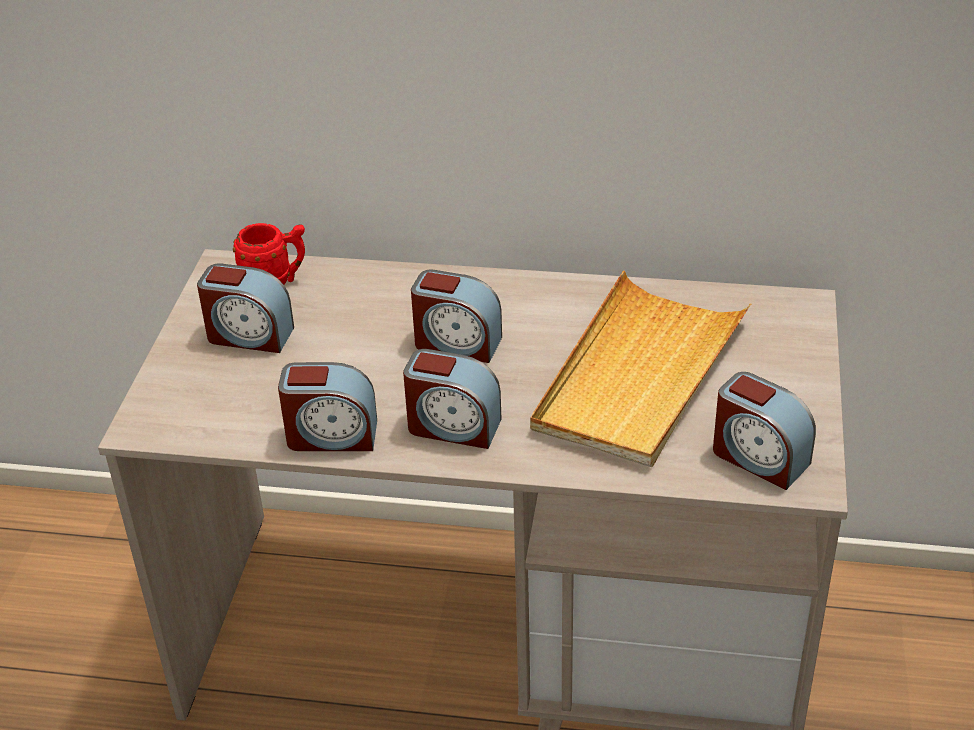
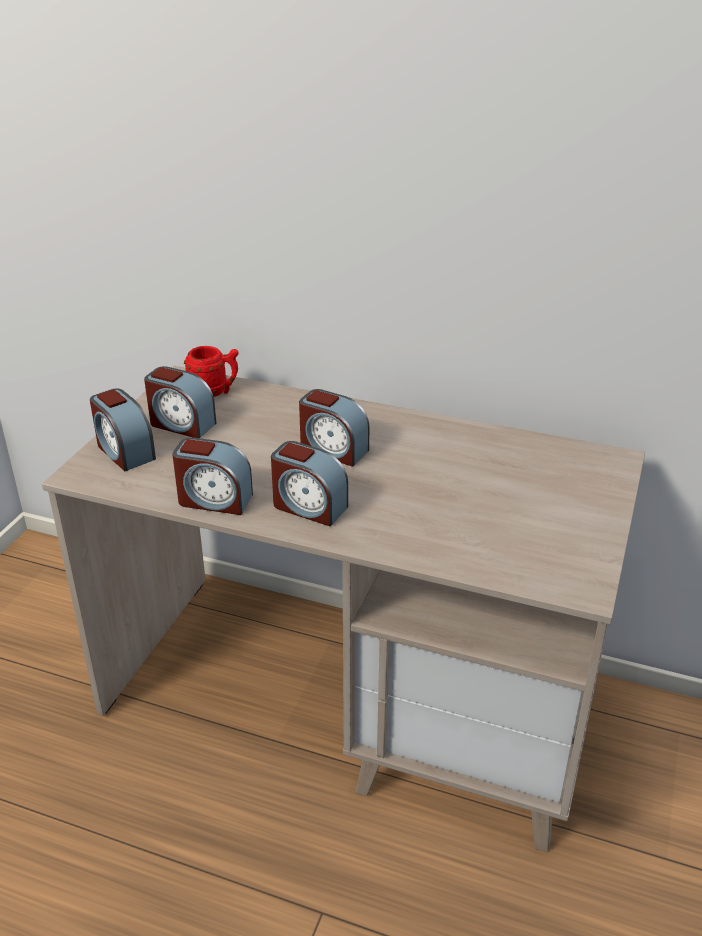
camera: 10 degrees right, 5 degrees down
(639, 375) = (467, 491): beige tray -> none
(759, 458) = (547, 565): alarm clock -> alarm clock (124, 451)

